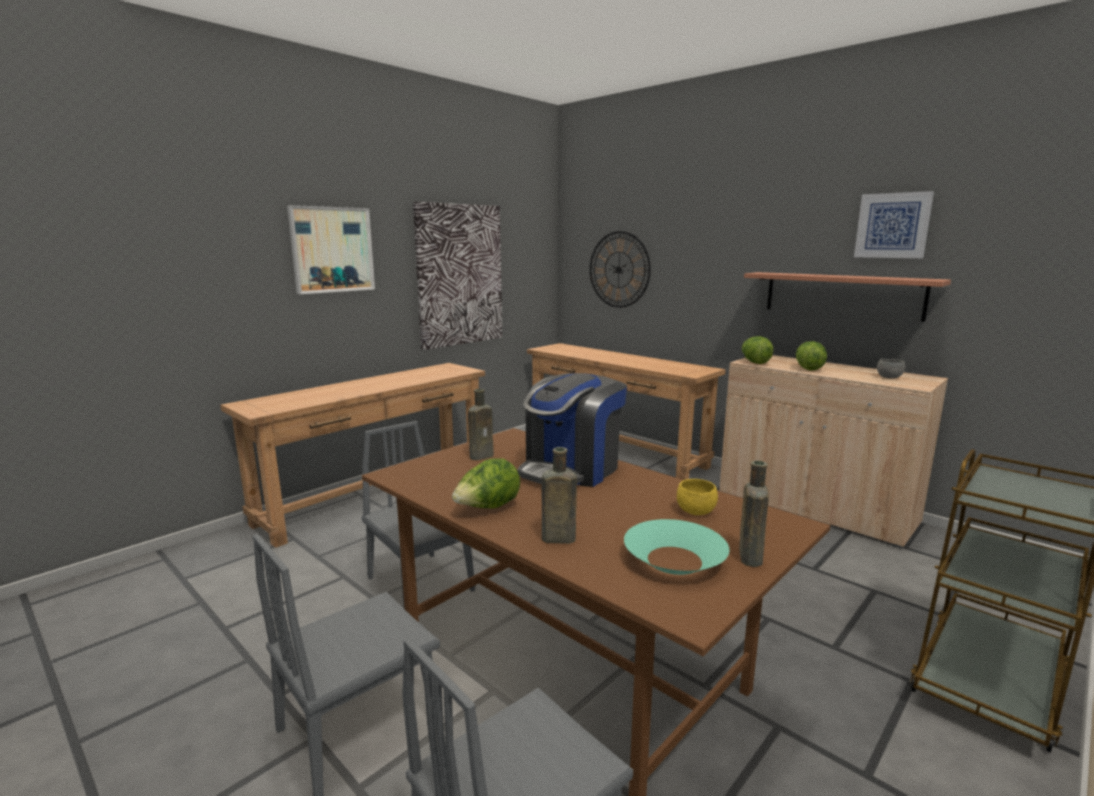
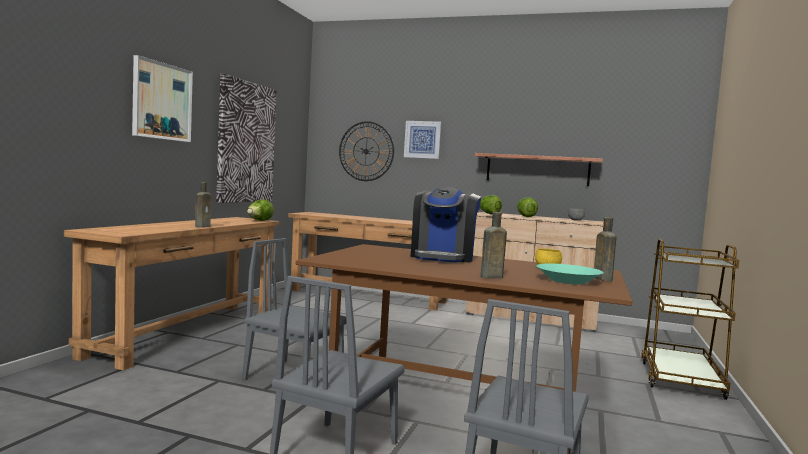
camera: 25 degrees left, 10 degrees down
(483, 456) = (370, 253): brown bottle -> brown bottle (203, 226)
(487, 508) = (423, 269): lettuce -> lettuce (259, 221)
(892, 225) = (566, 125): picture -> picture (422, 139)

